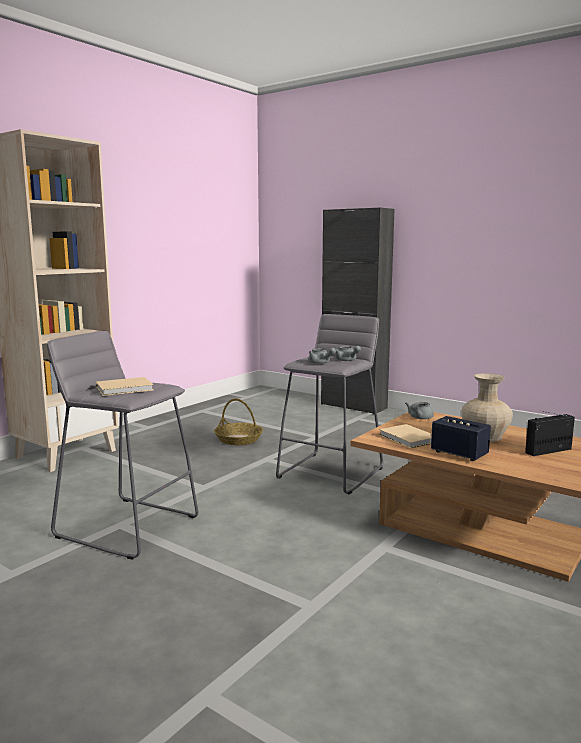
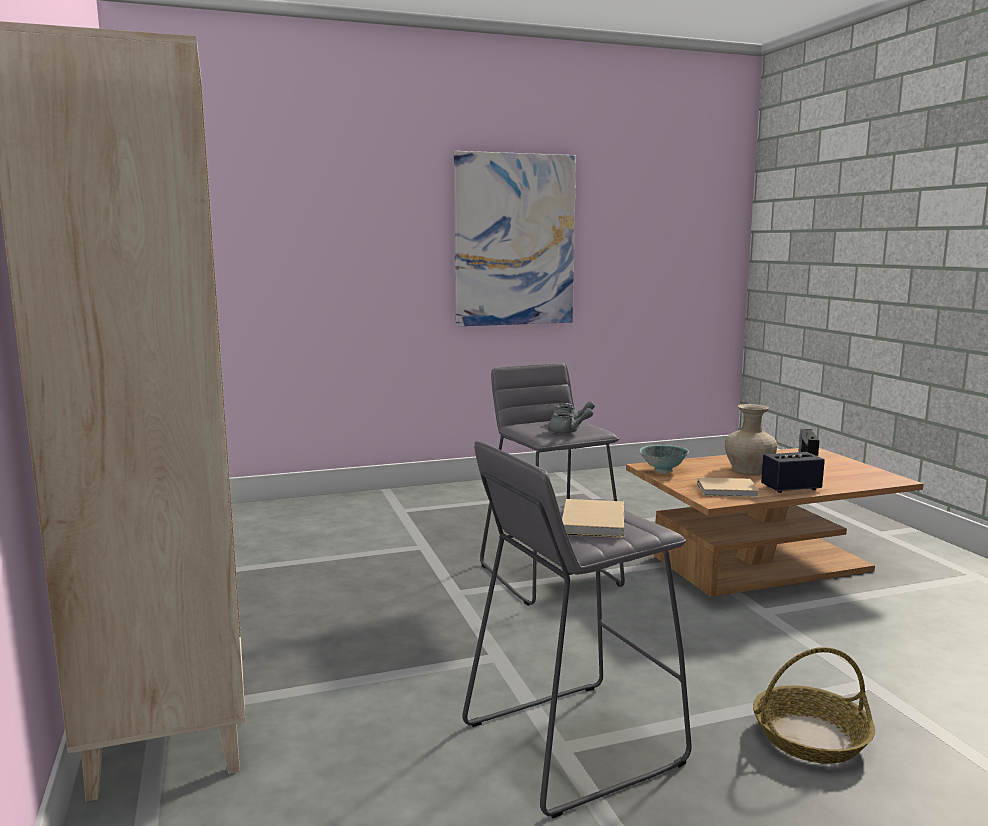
camera: 55 degrees left, 0 degrees up
(239, 439) = (355, 587): basket -> basket (811, 737)
(353, 406) = (355, 498): black cabinet -> none
(419, 418) = (663, 470): grey teapot -> bowl
(493, 224) = (514, 240): none -> picture

